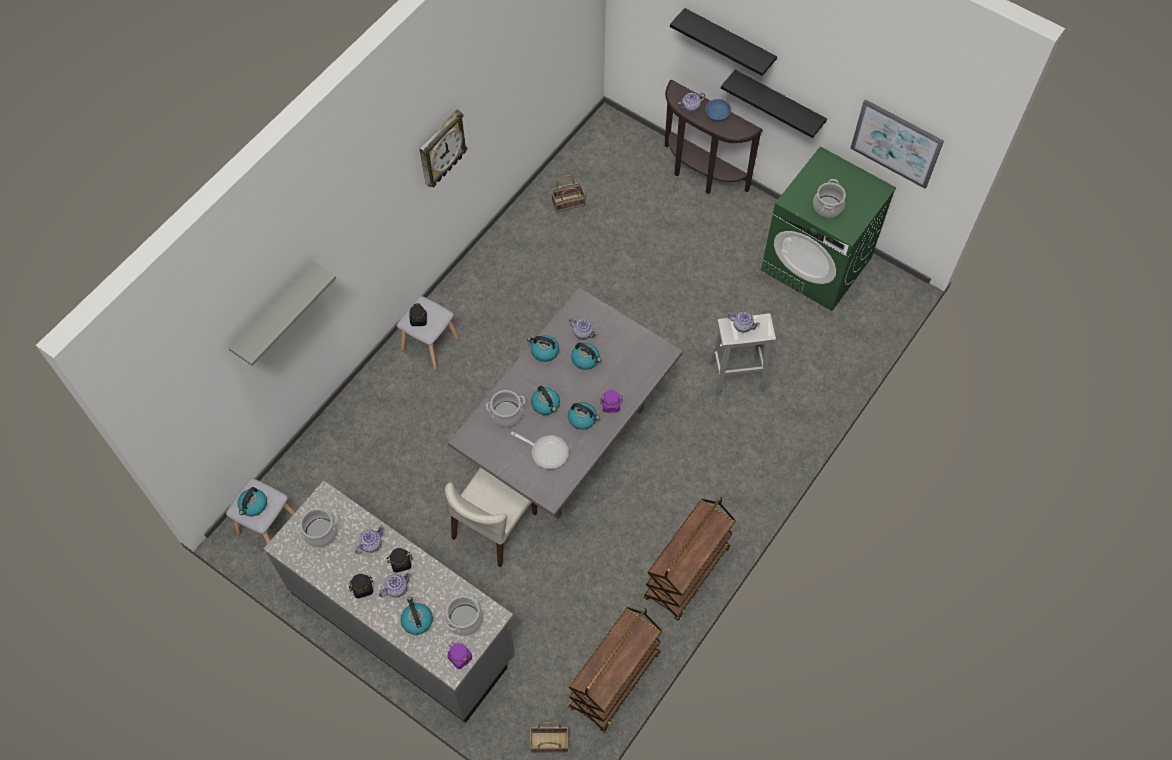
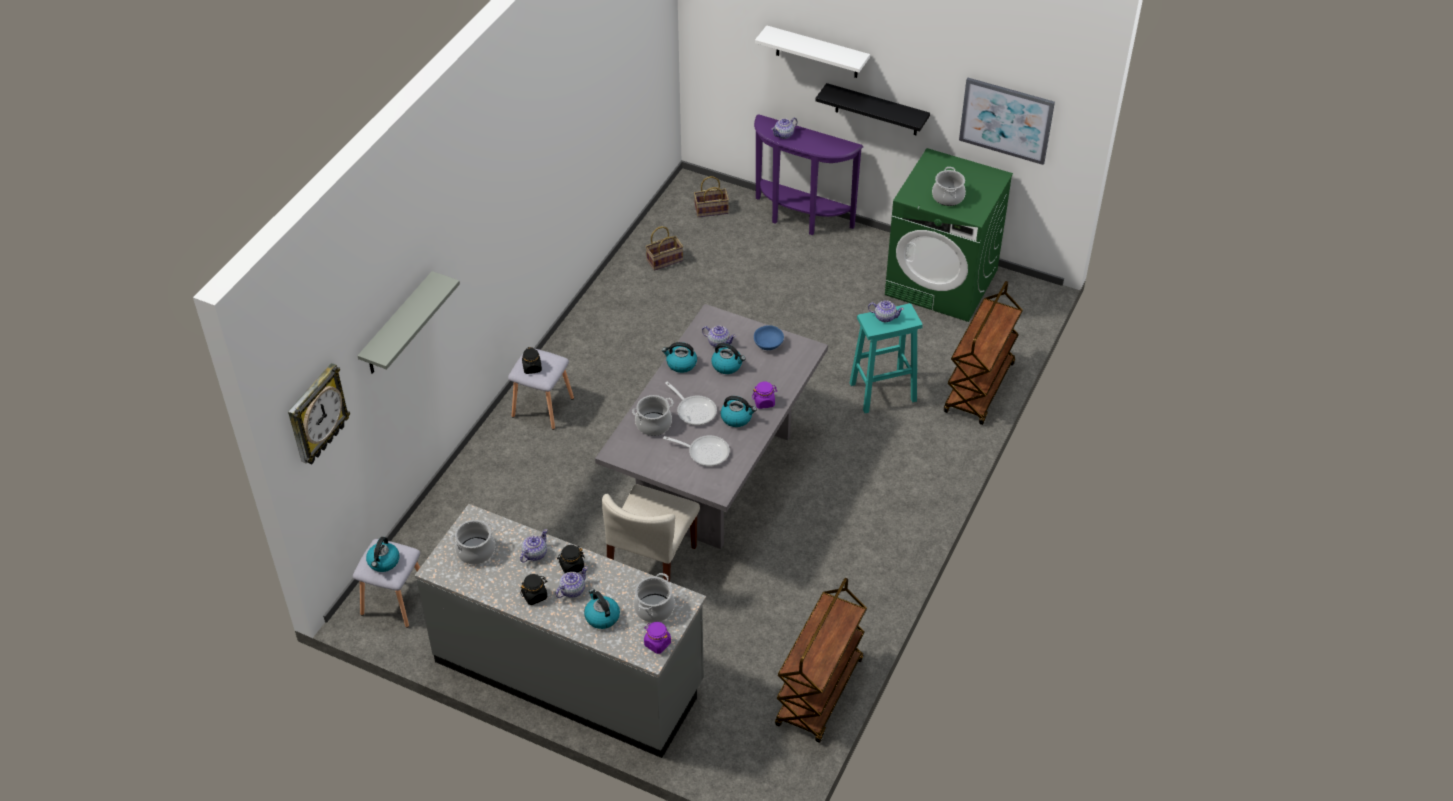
camera: 10 degrees left, 15 degrees down
(441, 149) = (542, 172): wall clock -> wall clock (316, 415)
(546, 404) = (694, 410): kettle -> frying pan
(548, 743) = (760, 763): basket -> basket (710, 211)
(687, 574) = (874, 580): brown cart -> brown cart (979, 389)
(700, 175) = (799, 219): brown console table -> purple console table
(717, 115) = (813, 138): blue bowl -> blue bowl (768, 344)
(728, 42) = (817, 52): black shelf -> white shelf
(737, 375) = (884, 391): white stool -> turquoise stool

